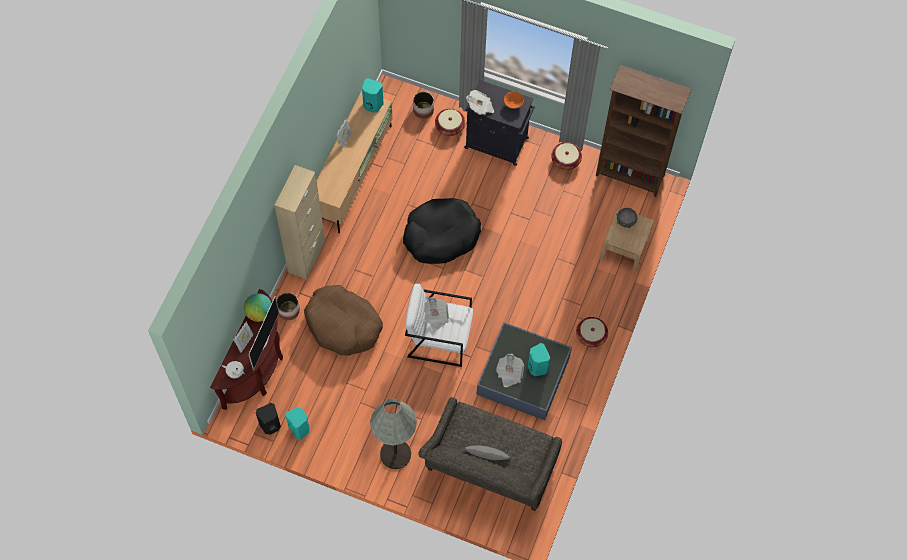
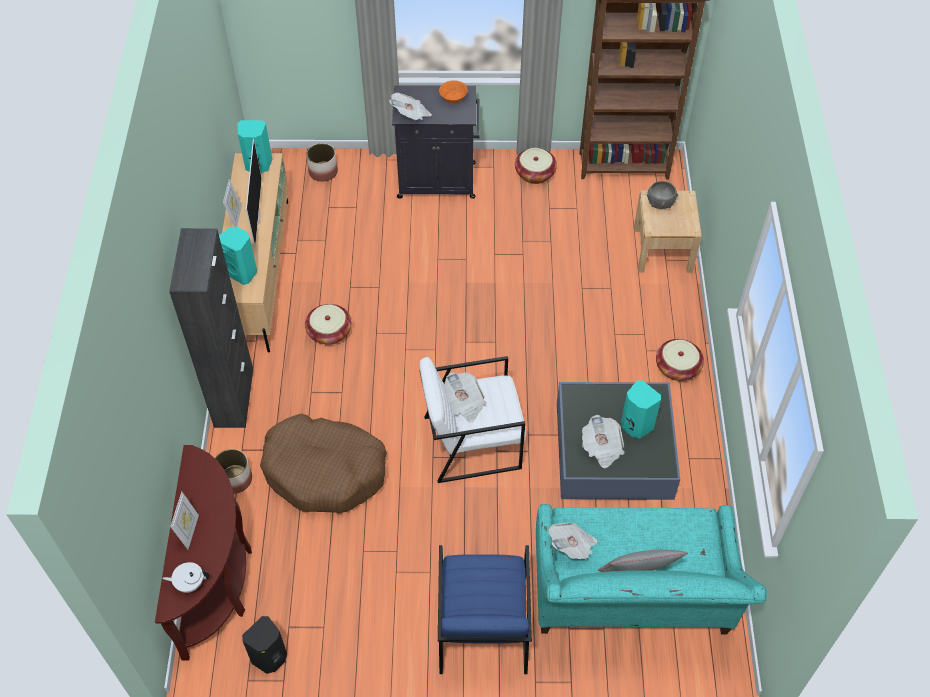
camera: 20 degrees left, 10 degrees down
(259, 313) = (197, 479): globe -> none
(264, 342) = (220, 520): television -> television (255, 217)
(300, 429) = (319, 646): turquoise speaker -> turquoise speaker (242, 272)
(306, 256) = (234, 398): beige cabinet -> black cabinet
(395, 454) = (482, 629): grey floor lamp -> blue armchair
(441, 235) = (414, 310): black dog bed -> none
(449, 127) = (366, 180): basket -> basket (329, 332)
(458, 428) = (572, 546): none -> newspaper
(489, 470) = (631, 599): grey sofa -> turquoise sofa

